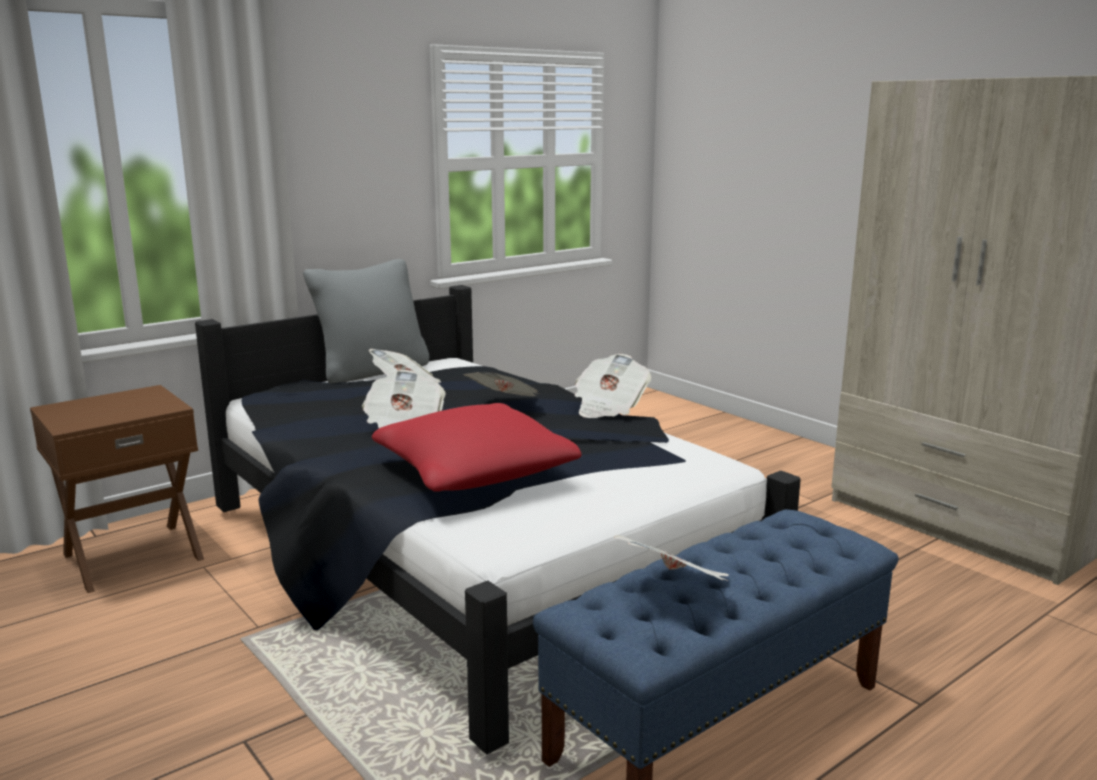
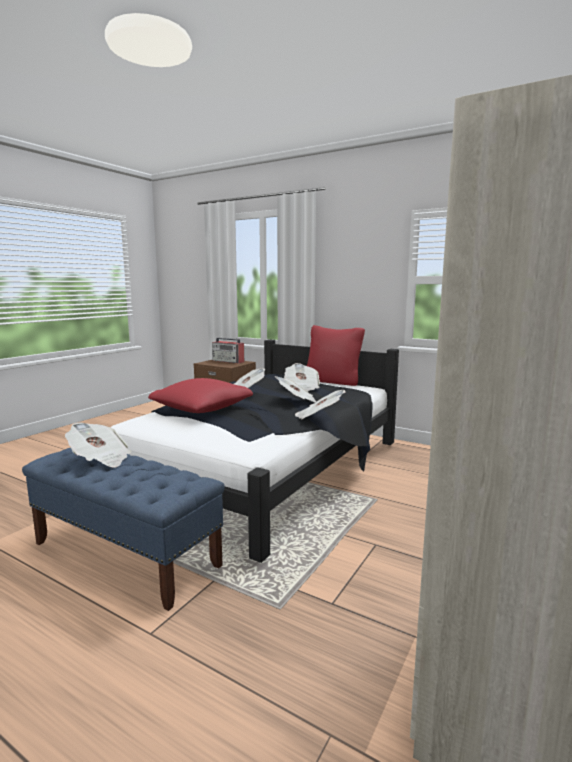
camera: 70 degrees right, 5 degrees down
(105, 403) = (228, 361): none -> radio
(372, 371) = (332, 381): grey pillow -> red pillow

